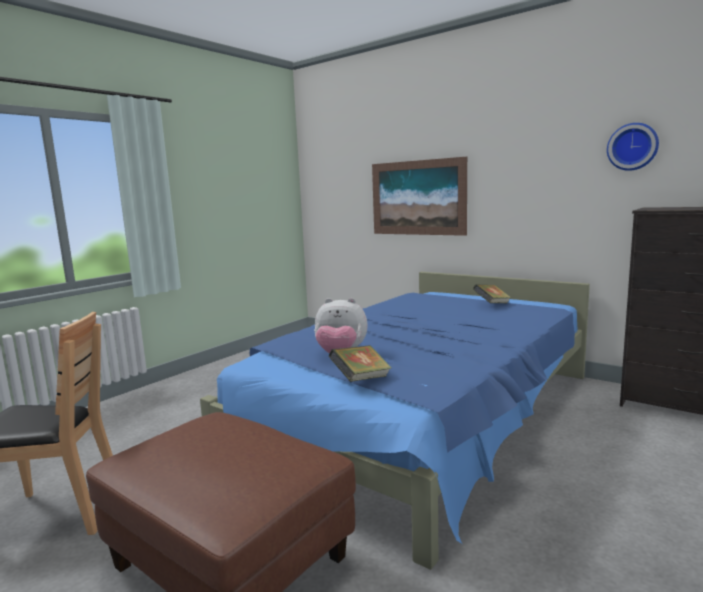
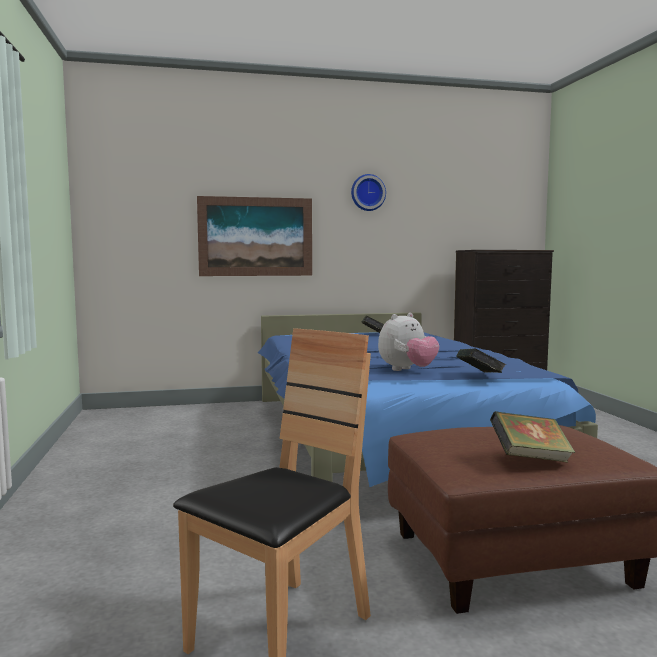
camera: 50 degrees left, 5 degrees down
(173, 472) = (530, 458): none -> book
(632, 147) = (444, 204): wall clock -> wall clock (367, 193)

